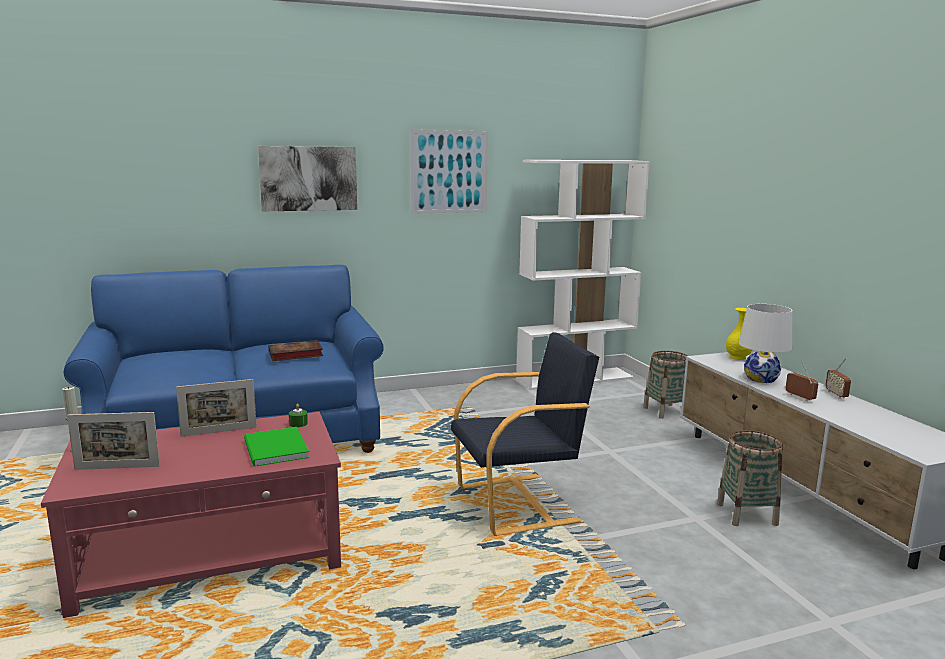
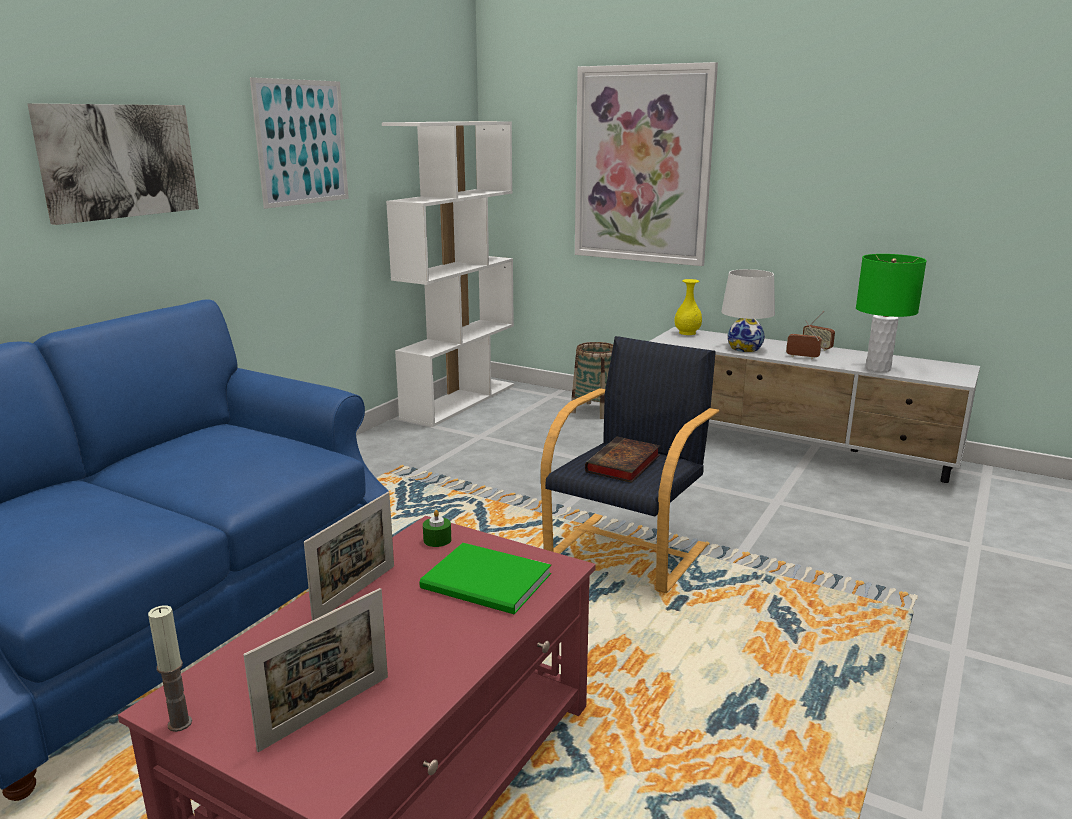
camera: 40 degrees left, 5 degrees up
(294, 354) = (247, 451): book -> book (623, 465)
(731, 202) = (642, 165): none -> picture
(747, 514) = (801, 483): basket -> none
(856, 424) = (878, 369): none -> green table lamp

